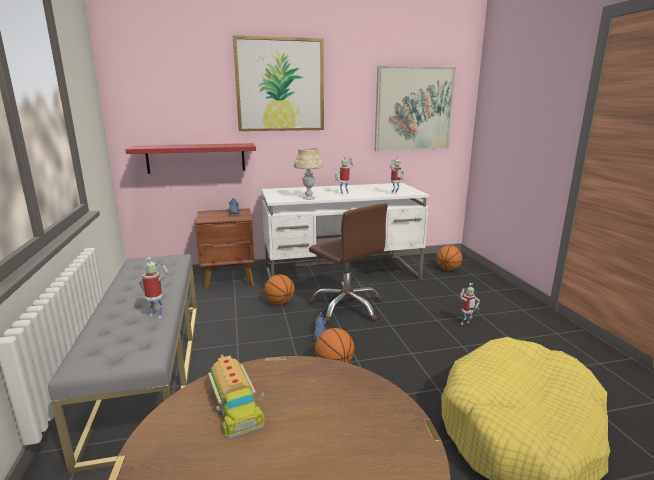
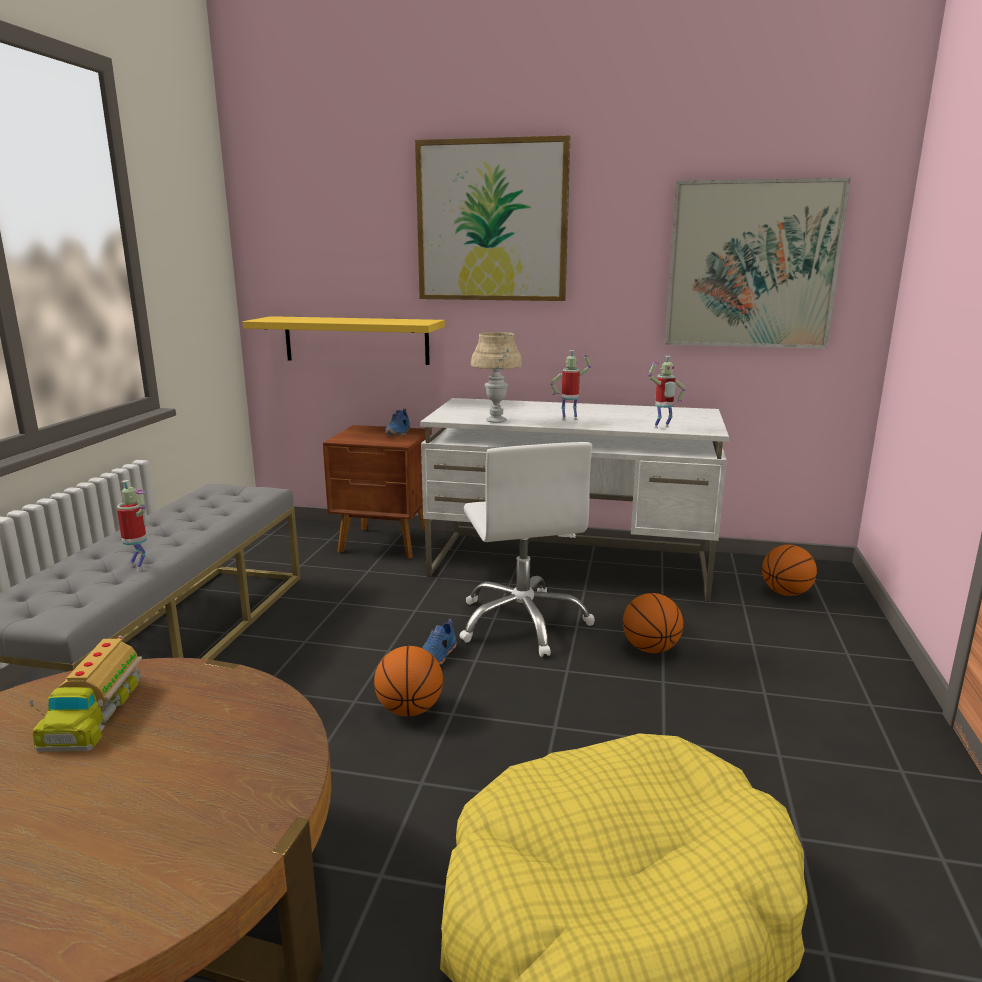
camera: 25 degrees right, 0 degrees up
(196, 158) = (356, 340): red shelf -> yellow shelf
(280, 303) = (424, 593): basketball -> basketball (650, 649)
(347, 307) = (523, 622): brown office chair -> white office chair
(466, 323) = (714, 702): toy robot -> none

